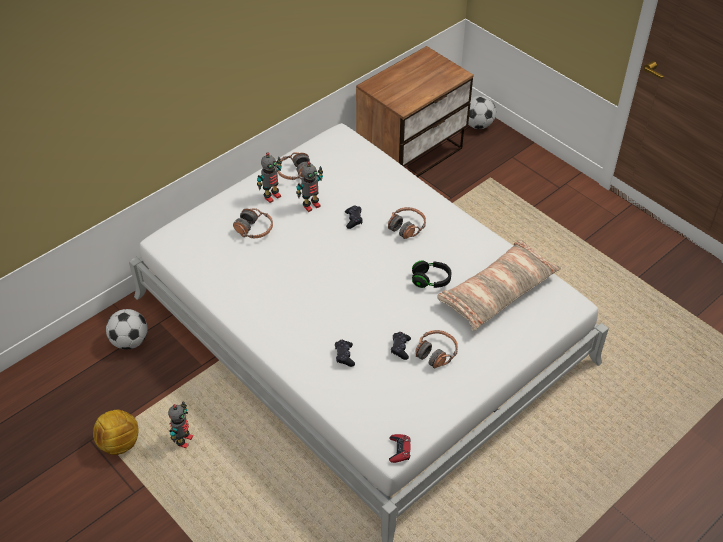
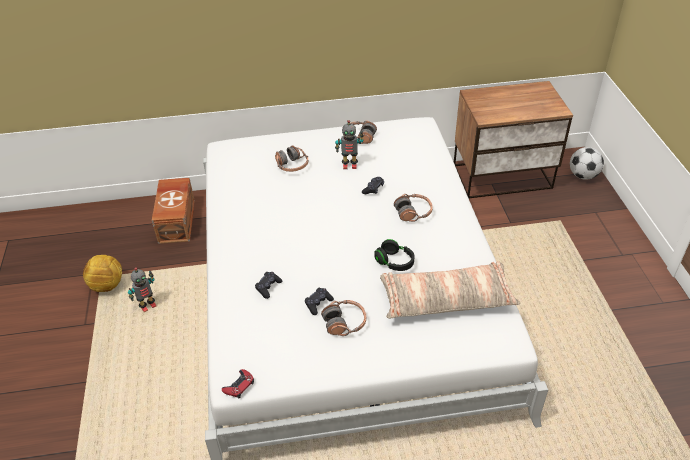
camera: 35 degrees right, 5 degrees down
(130, 341) = (178, 220): football -> brown storage box
(271, 196) = (326, 147): toy robot -> none

